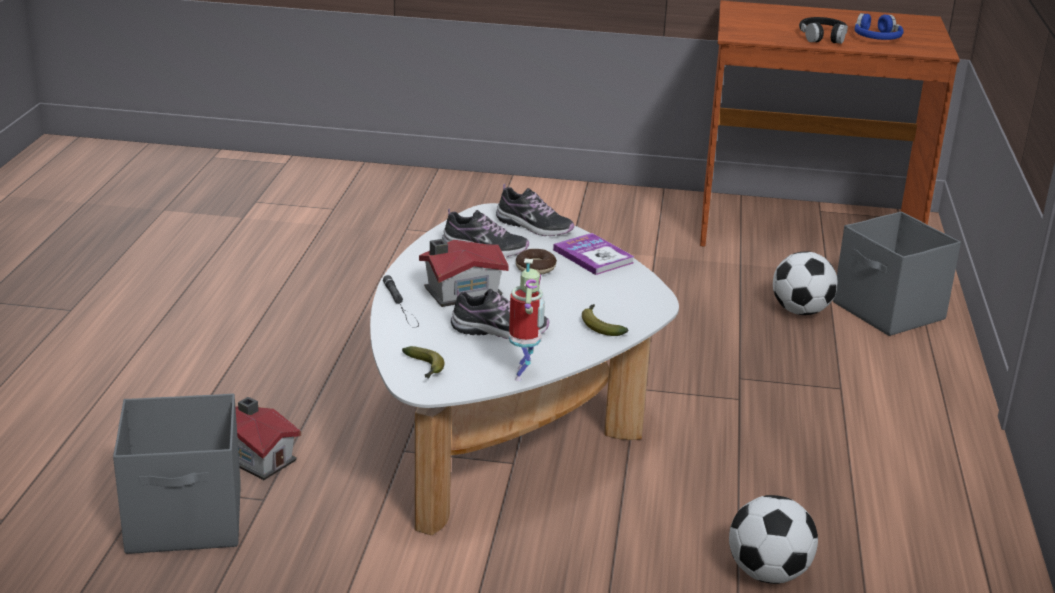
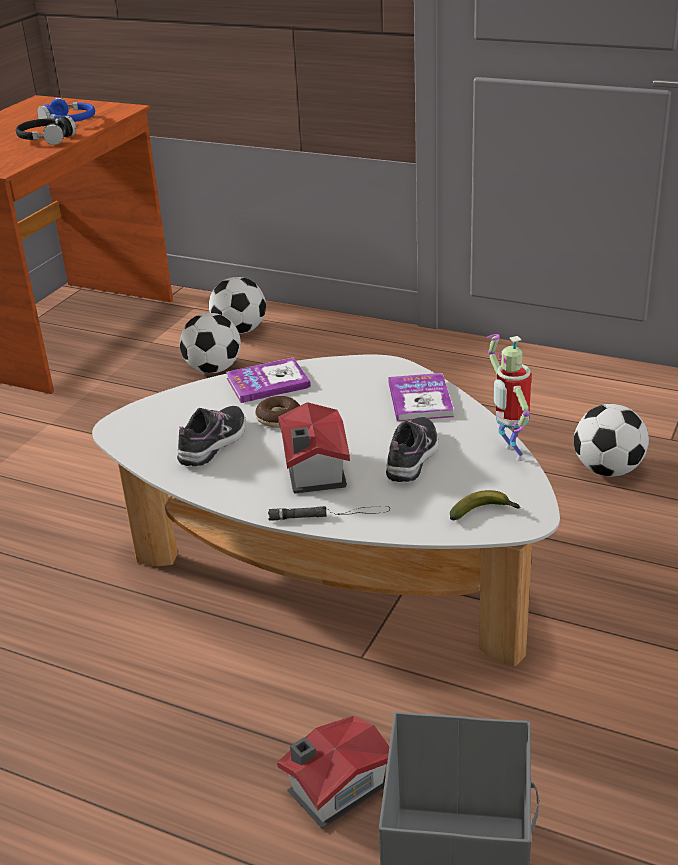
camera: 70 degrees left, 5 degrees up
(524, 374) = (509, 454): toy robot -> toy robot turned 135 degrees counterclockwise
(534, 226) = (176, 406): shoe -> none
(600, 325) = (420, 399): banana -> book
(889, 312) = (240, 331): grey storage box -> football

